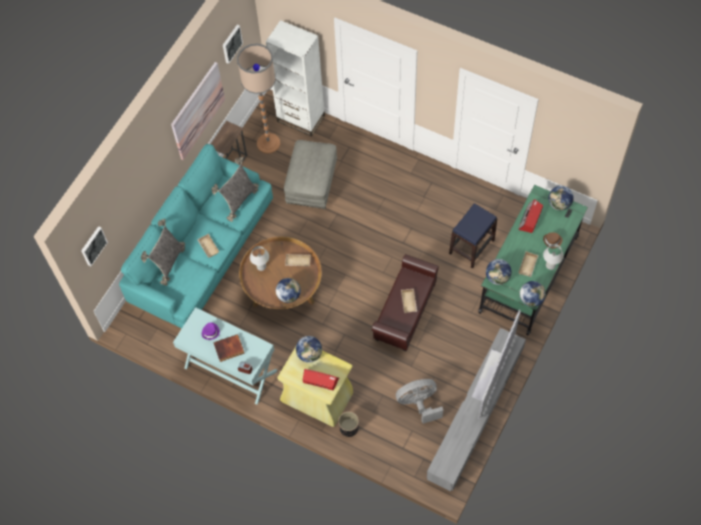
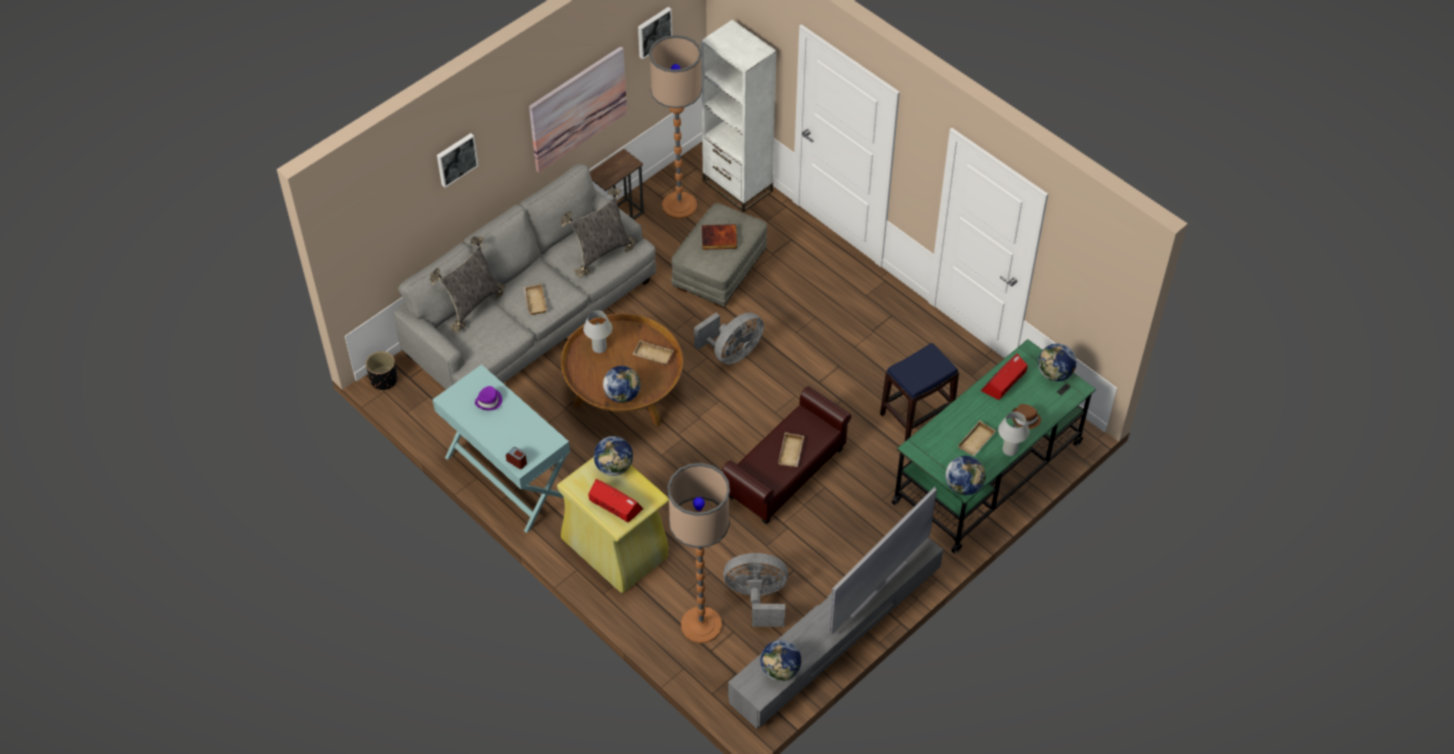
camera: 15 degrees right, 10 degrees down
(93, 245) = (364, 228): picture -> picture (456, 159)
(202, 252) = (531, 318): turquoise sofa -> grey sofa
(229, 349) = (505, 430): book -> book (719, 239)
(341, 239) = (732, 353): none -> grey fan
(349, 428) = (643, 601): black planter -> black planter (384, 380)
(390, 432) = (701, 625): none -> floor lamp
(497, 277) = (925, 444): globe -> globe (780, 670)

